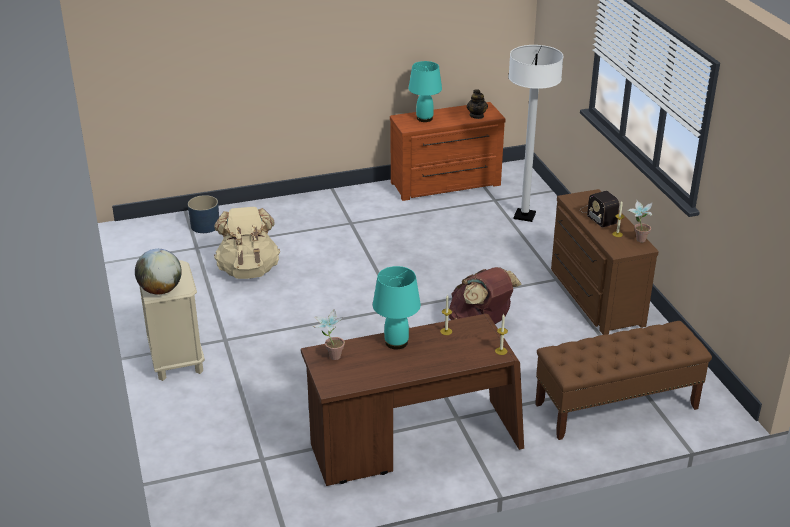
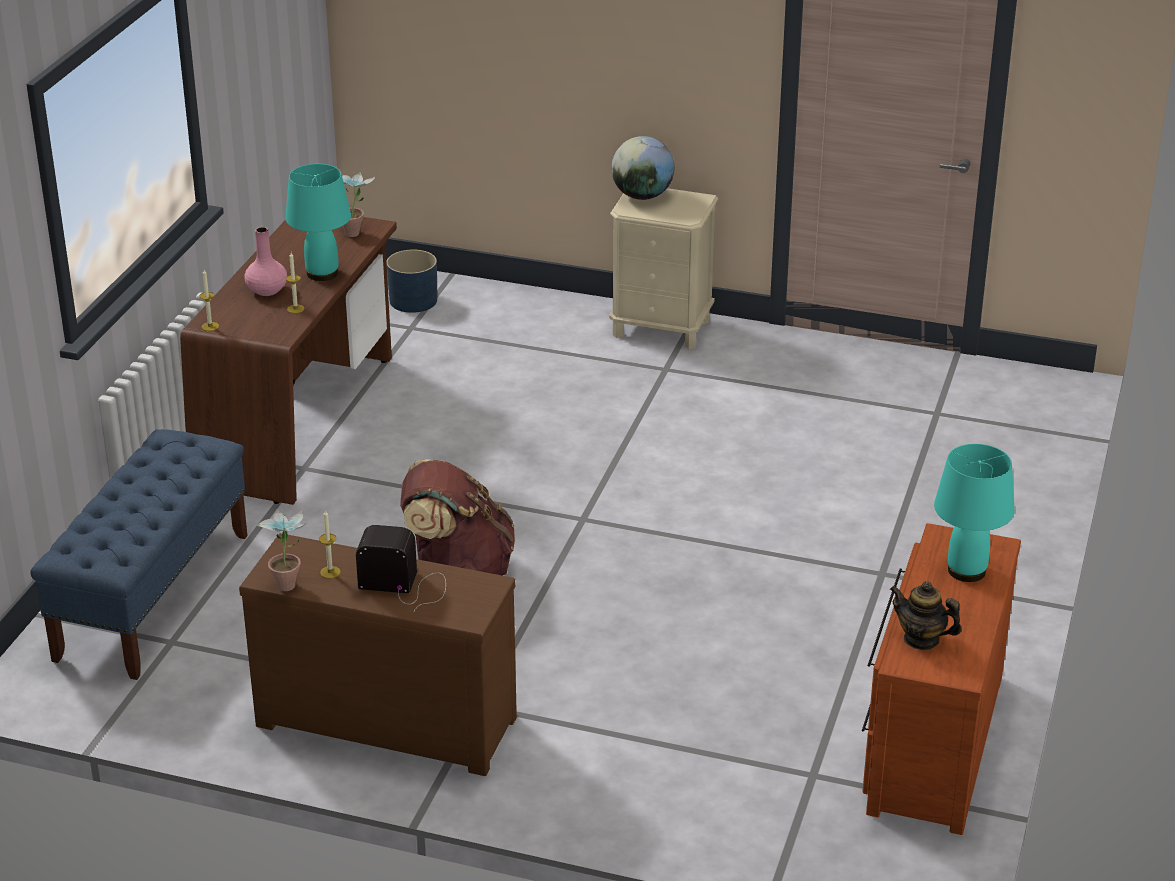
camera: 125 degrees right, 0 degrees up
(205, 226) = (1002, 438): blue planter -> blue planter (413, 300)
(248, 270) = (825, 435): beige backpack -> none
(438, 352) = (267, 290): none -> pink vase
(524, 216) = (715, 781): white floor lamp -> none
(616, 406) = (153, 595): brown bench -> blue bench

